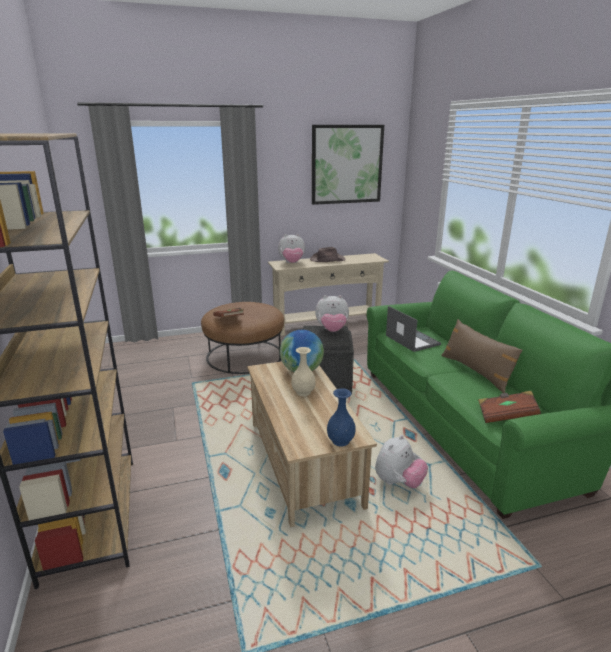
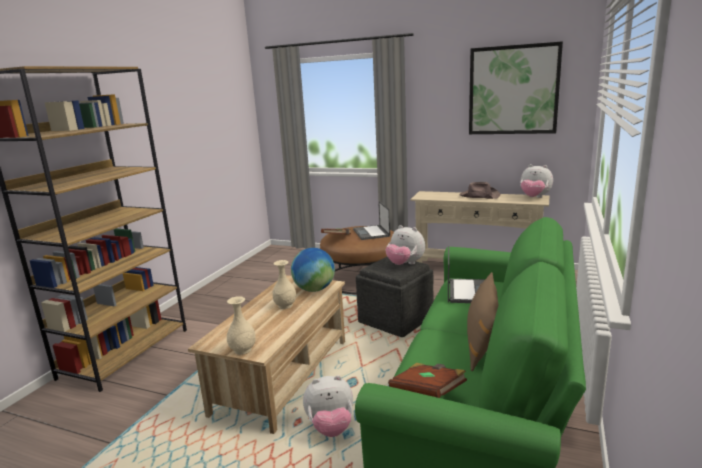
camera: 40 degrees right, 5 degrees down
(253, 308) = (371, 233): none -> laptop
(292, 263) = (437, 195): plush toy -> plush toy (534, 197)
(341, 441) = (243, 350): blue vase -> beige vase

